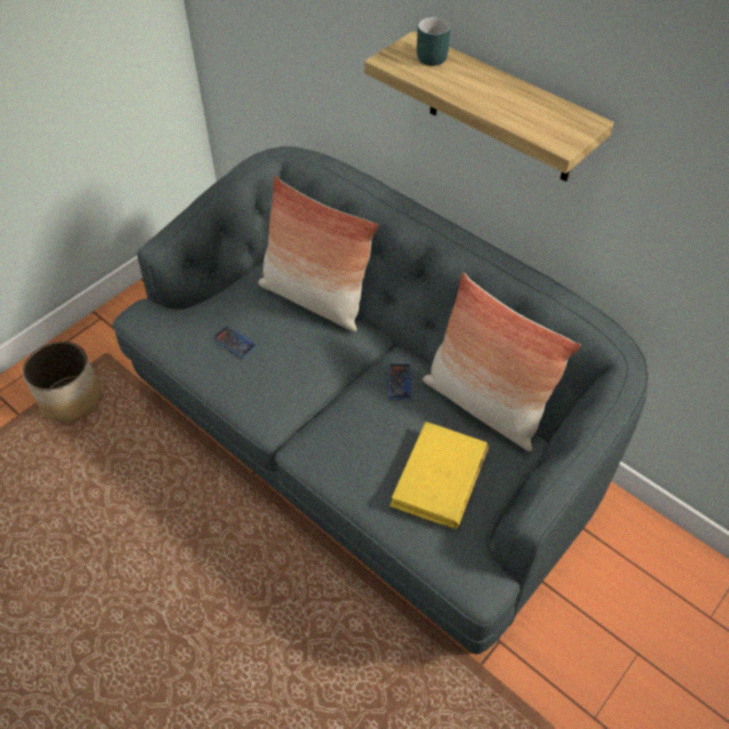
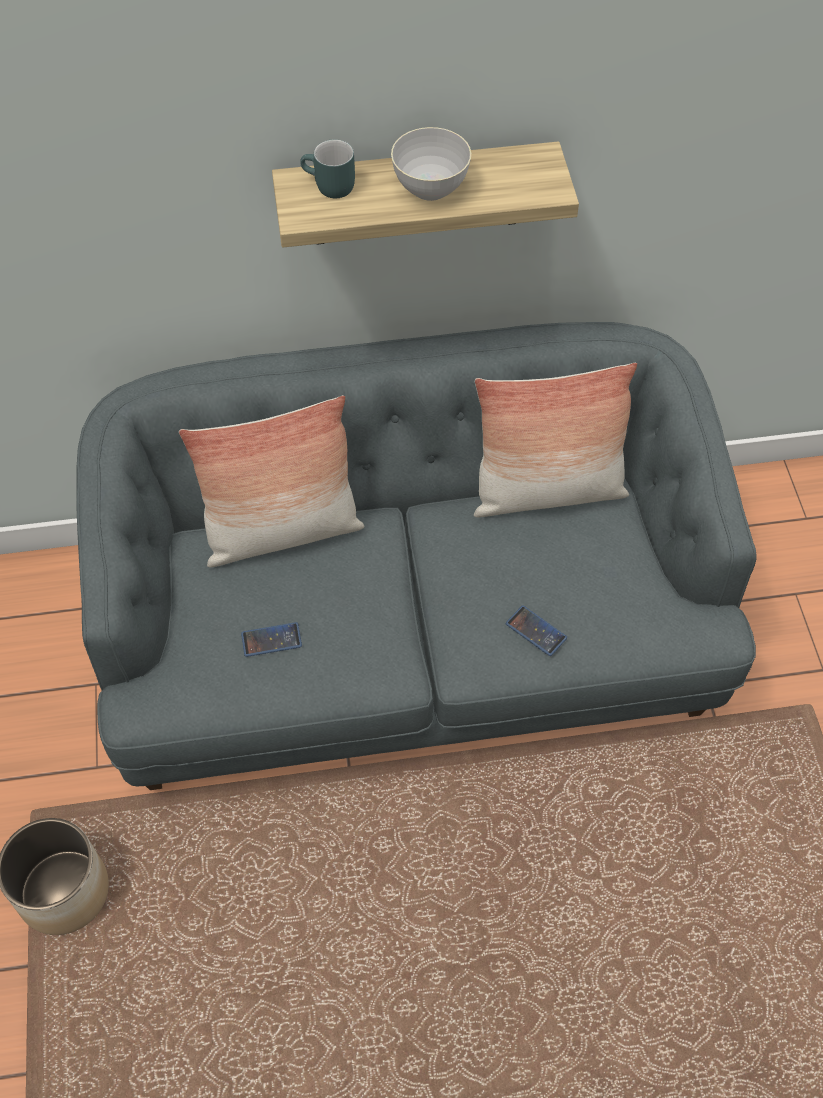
camera: 50 degrees left, 5 degrees up
(399, 382) = (462, 535): phone -> phone (536, 631)
(439, 478) = (598, 582): yellow book -> none
(485, 93) = (430, 188): none -> grey bowl

